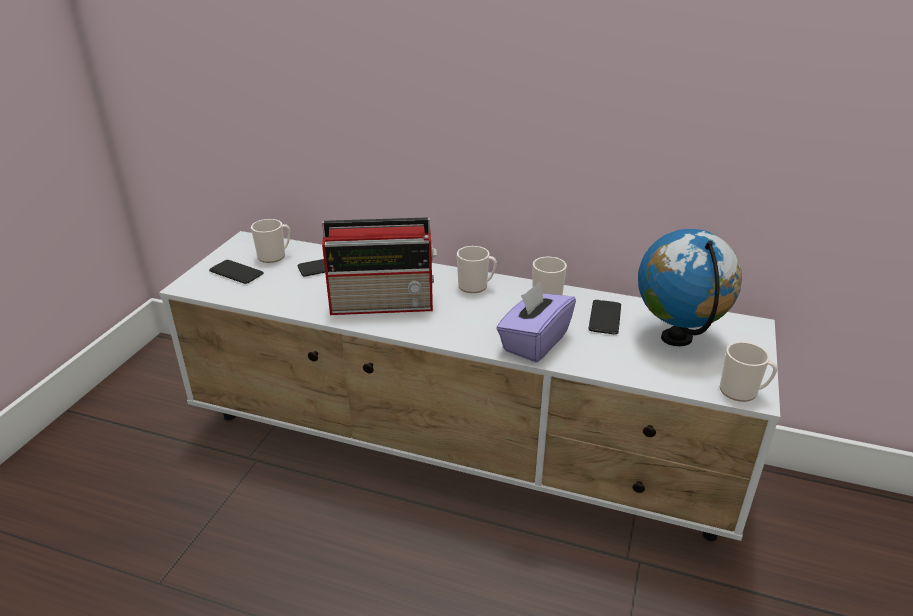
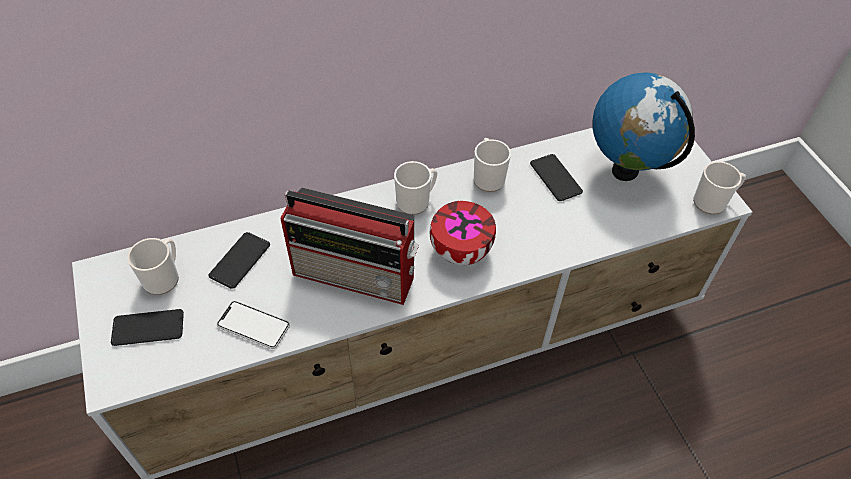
camera: 40 degrees left, 20 degrees up
(291, 297) = (253, 325): none -> phone
(384, 304) = (357, 275): radio -> radio turned 60 degrees clockwise
(471, 323) = (459, 251): none -> bowl
(534, 342) = (530, 242): purple tissue box -> none

